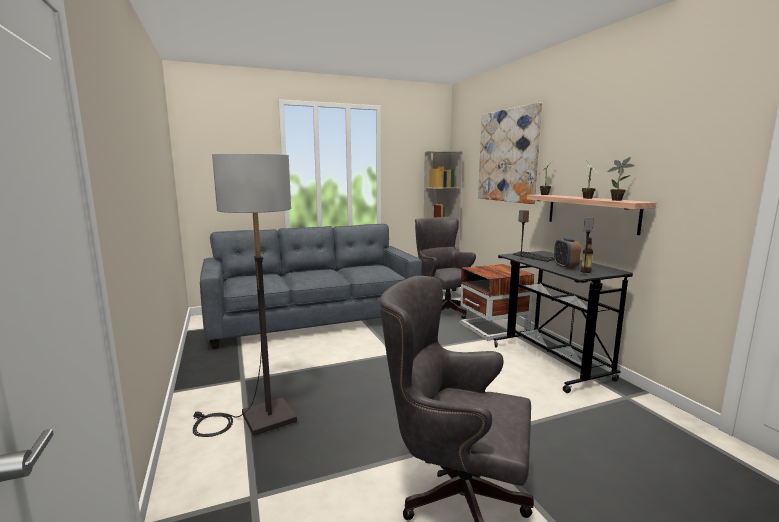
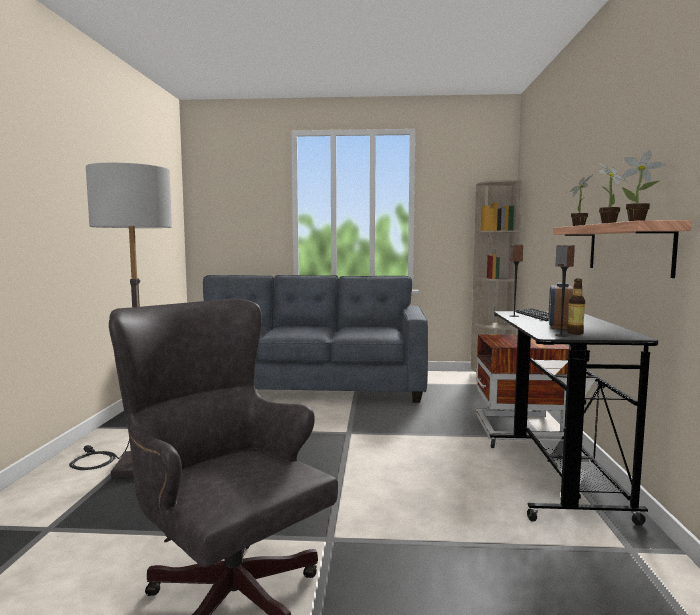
camera: 25 degrees right, 5 degrees down
(444, 310) = (474, 396): grey office chair -> none
(508, 156) = (559, 178): picture -> none

